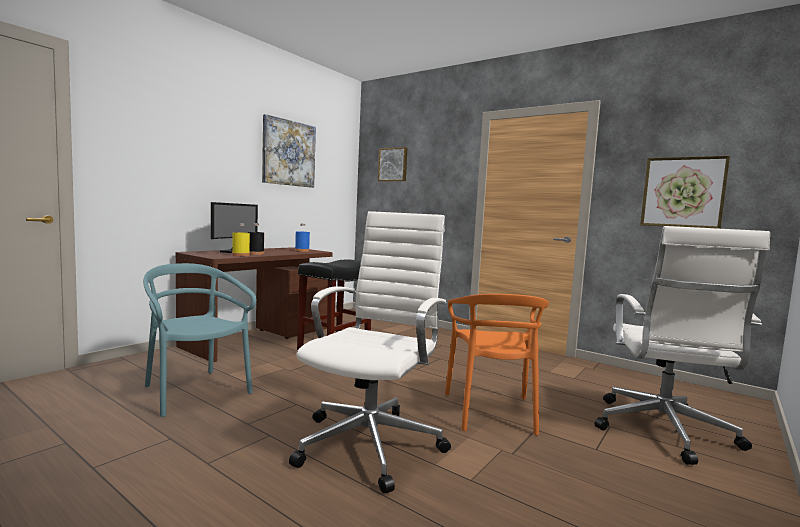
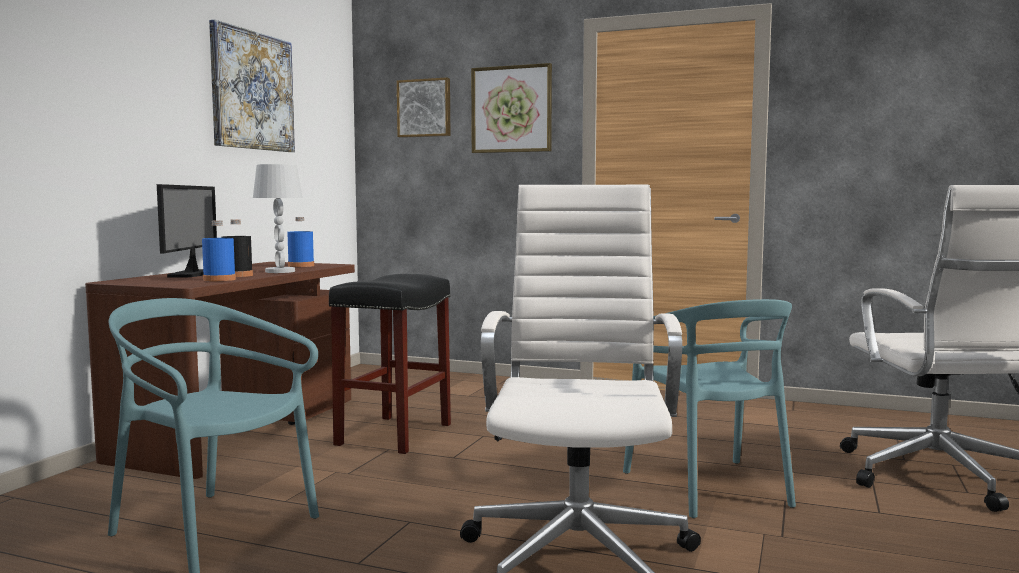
camera: 15 degrees left, 0 degrees up
(240, 255) = (219, 279): yellow bottle -> blue bottle
(283, 253) = (280, 271): none -> white table lamp
(491, 412) = (708, 487): orange chair -> turquoise chair
(682, 192) = (898, 139): picture -> picture (511, 109)

